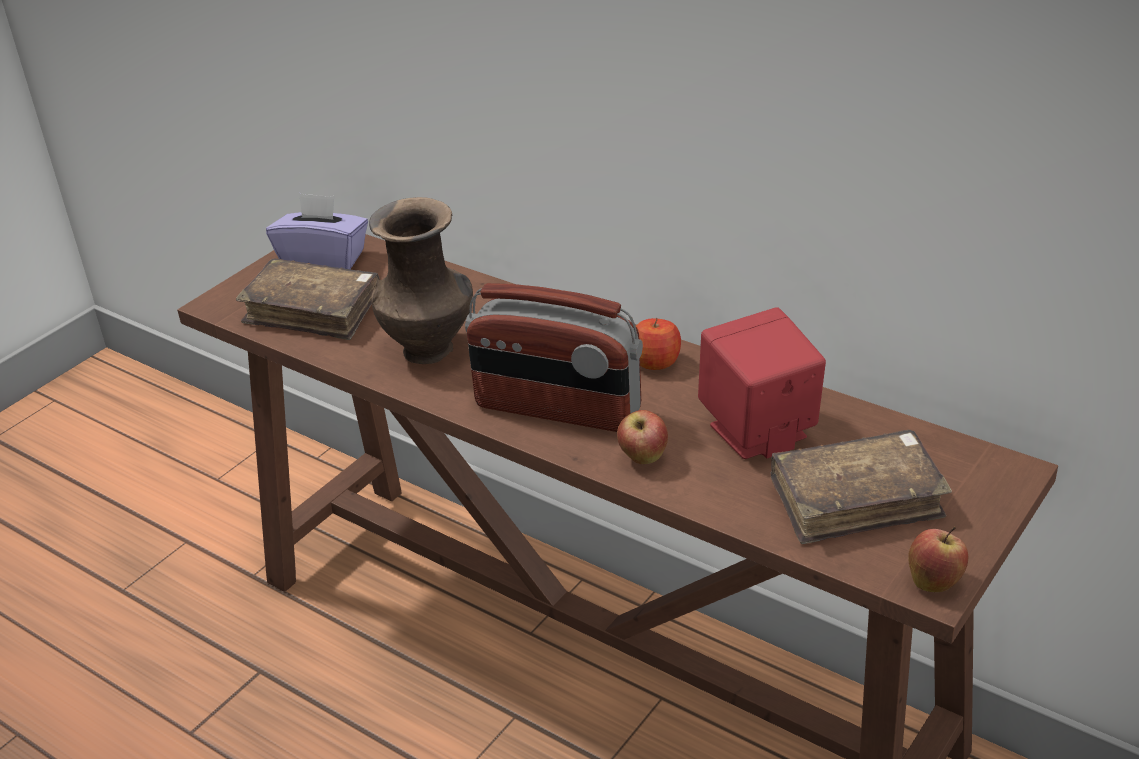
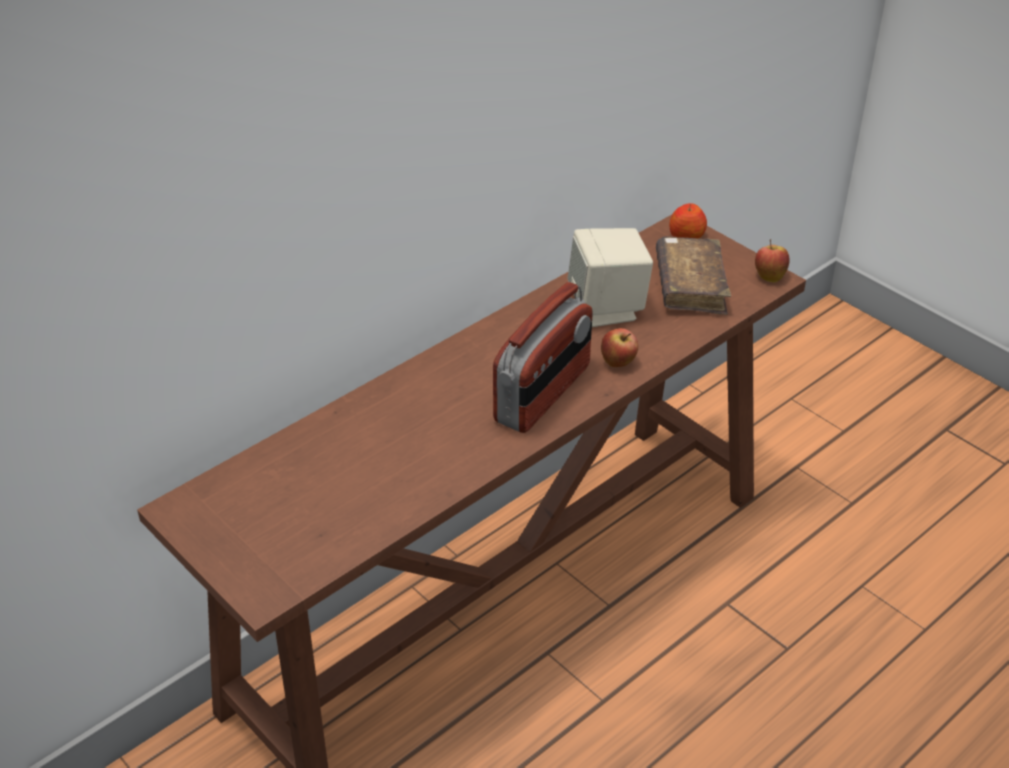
camera: 80 degrees left, 5 degrees up
(313, 311) = (321, 524): brown book -> none
(324, 259) = (225, 512): purple tissue box -> none
(431, 350) = (428, 453): brown vase -> none
(656, 362) = (503, 337): apple -> apple (686, 235)
(758, 432) = (607, 308): red speaker -> beige speaker

